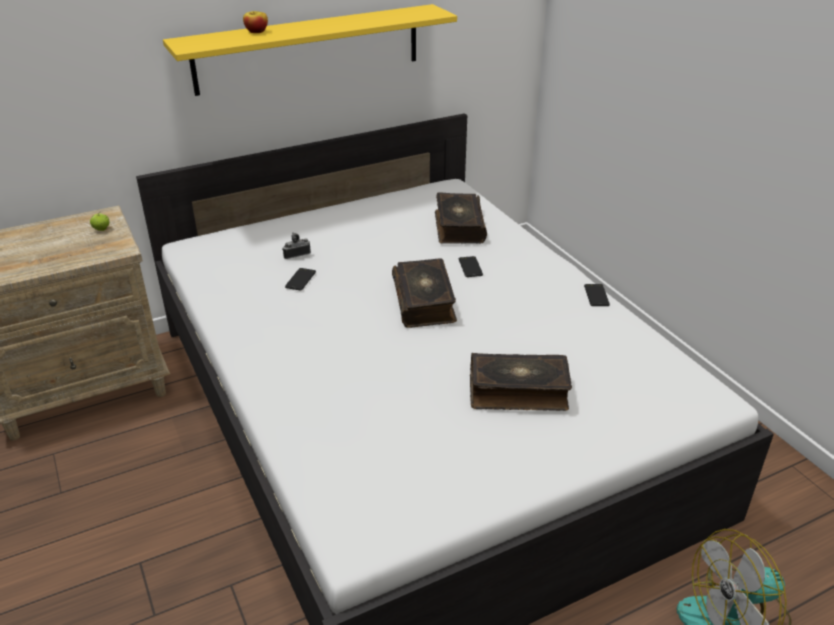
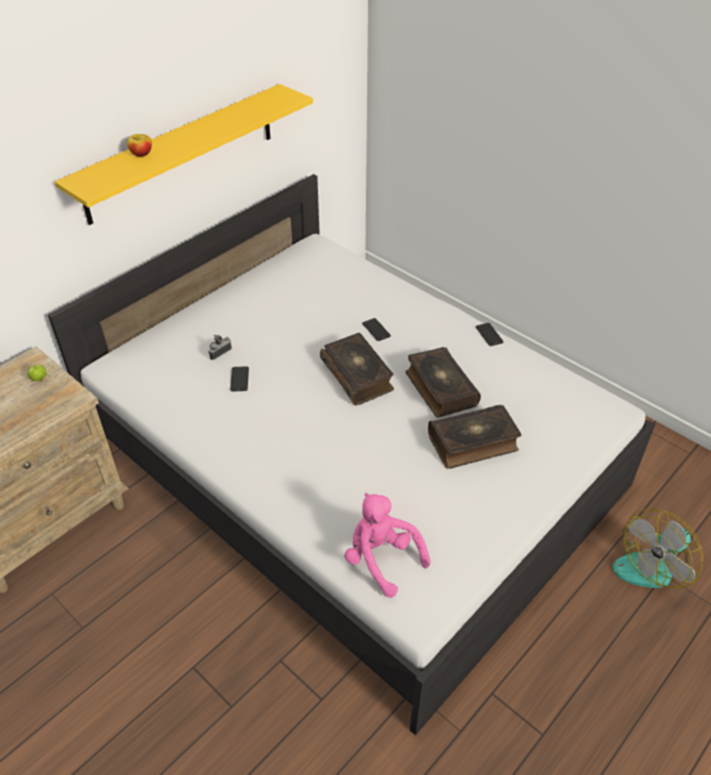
camera: 20 degrees left, 10 degrees up
(344, 477) = (381, 559): none -> pink plush toy
(458, 227) = (345, 289): book -> book (440, 389)

